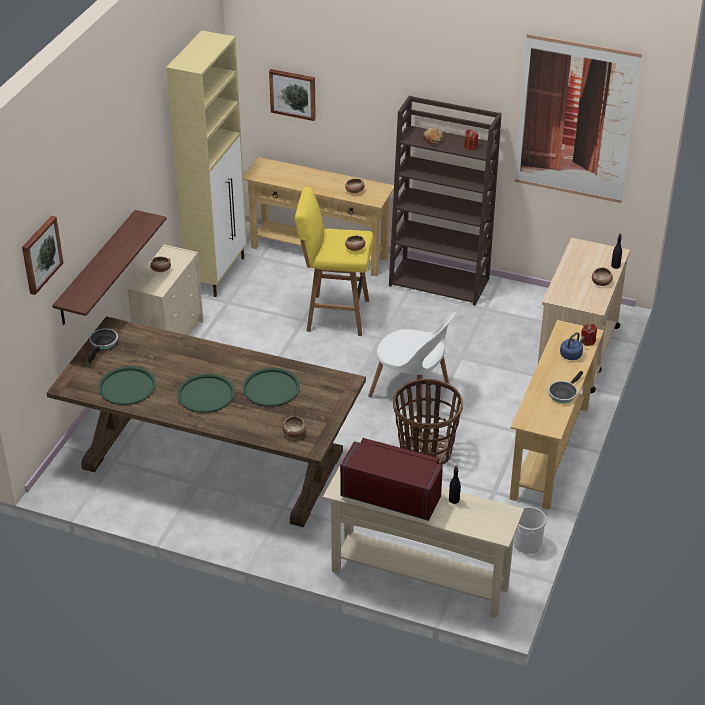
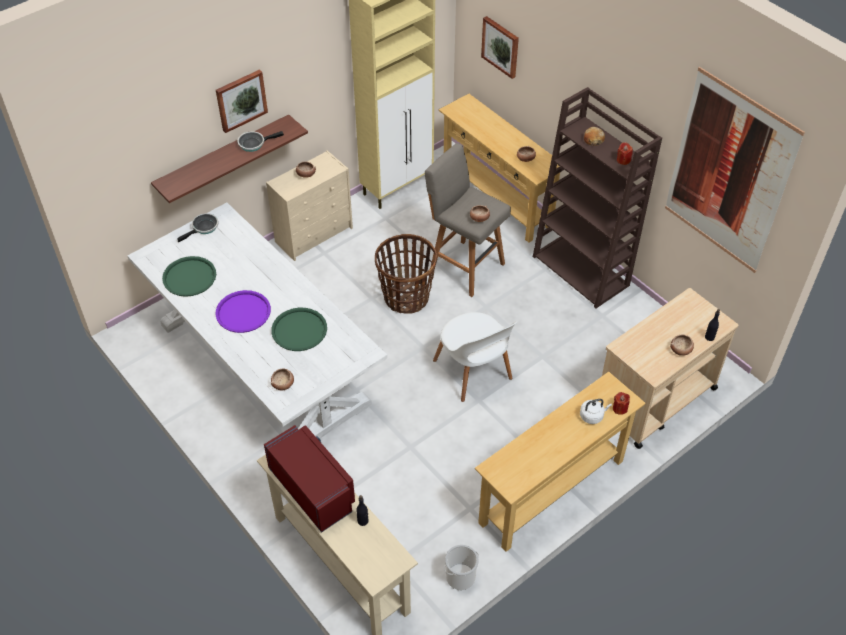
camera: 30 degrees right, 10 degrees up
(40, 254) = (134, 137): picture -> picture (241, 100)
(206, 394) = (243, 312): green tray -> purple tray
(214, 459) = (264, 364): brown dining table -> white dining table
(335, 315) = (464, 267): yellow stool -> grey stool
(425, 451) = (440, 438): basket -> basket (406, 297)
(563, 393) = (551, 455): frying pan -> frying pan (254, 143)
(571, 354) = (592, 416): blue kettle -> white kettle

